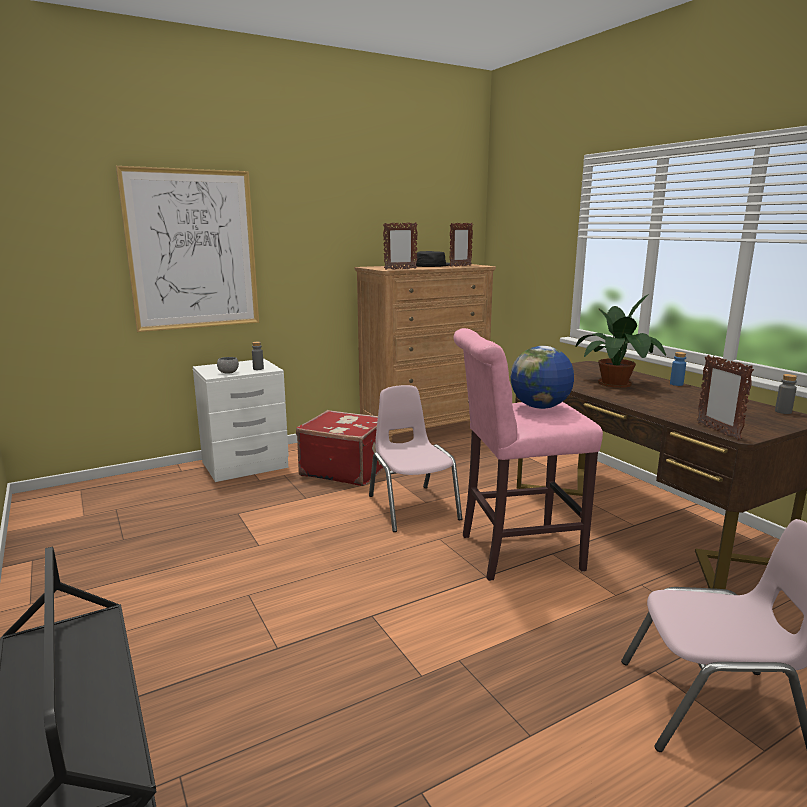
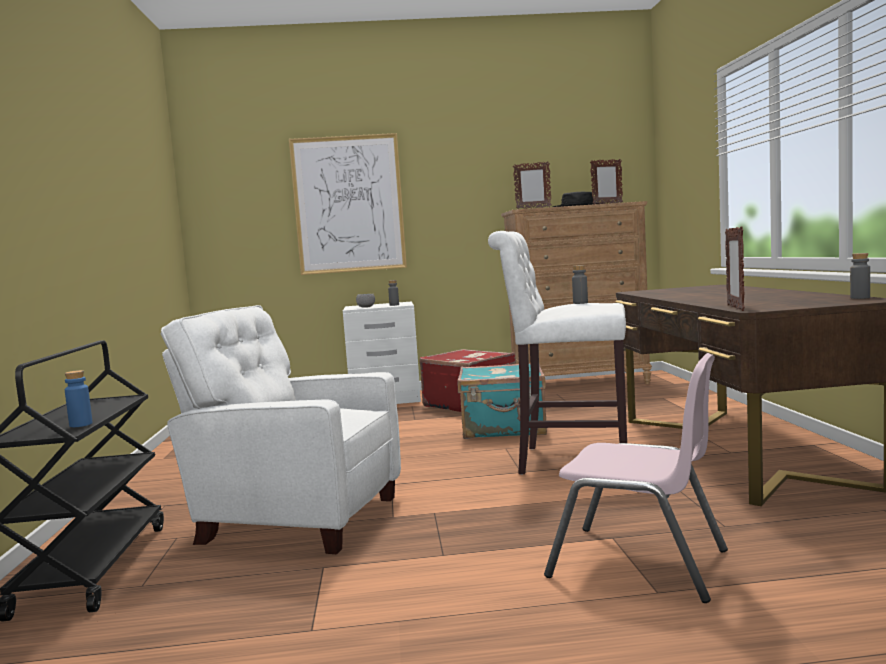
camera: 25 degrees right, 10 degrees down
(313, 702) = (296, 519): none -> white armchair
(412, 507) = (504, 429): pink chair -> turquoise suitcase
(513, 553) = (567, 461): pink stool -> white stool
(540, 407) = (580, 303): globe -> grey bottle
(617, 384) = (709, 292): potted plant -> none
(676, 384) = (780, 290): blue bottle -> blue bottle (81, 424)

